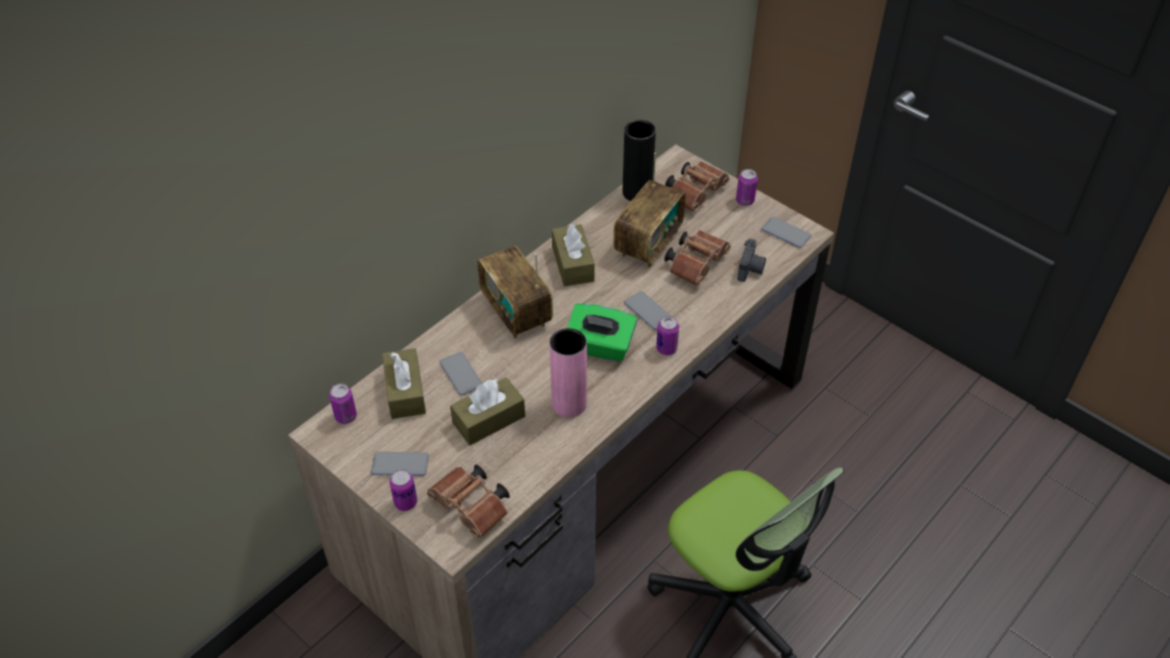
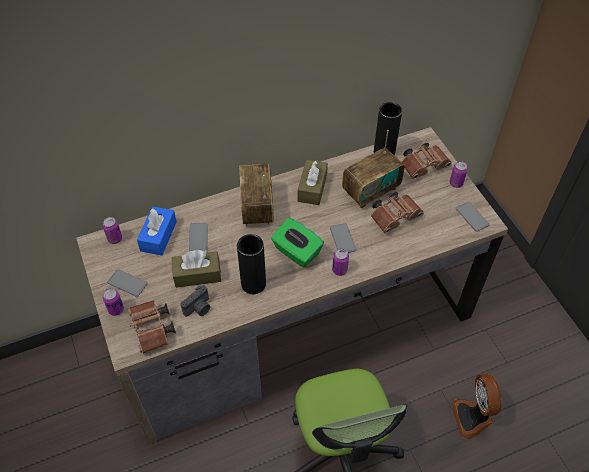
camera: 25 degrees right, 5 degrees up
(405, 392) = (158, 236): brown tissue box -> blue tissue box
(569, 404) = (253, 284): pink vase -> black vase
(751, 269) = (431, 235): camera -> camera (199, 308)
(865, 496) = (473, 417): none -> fan

